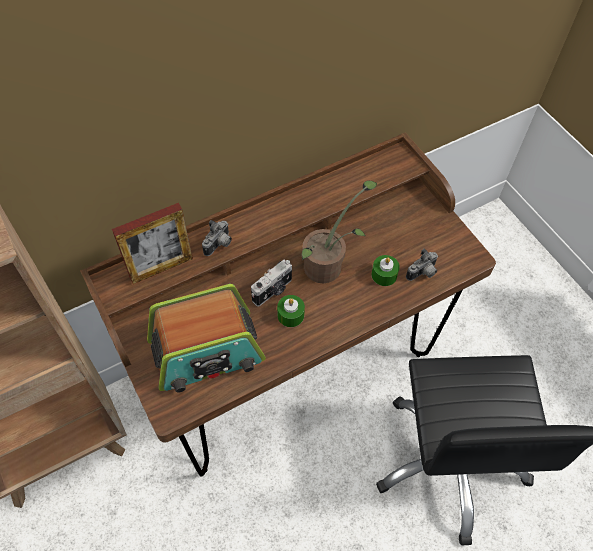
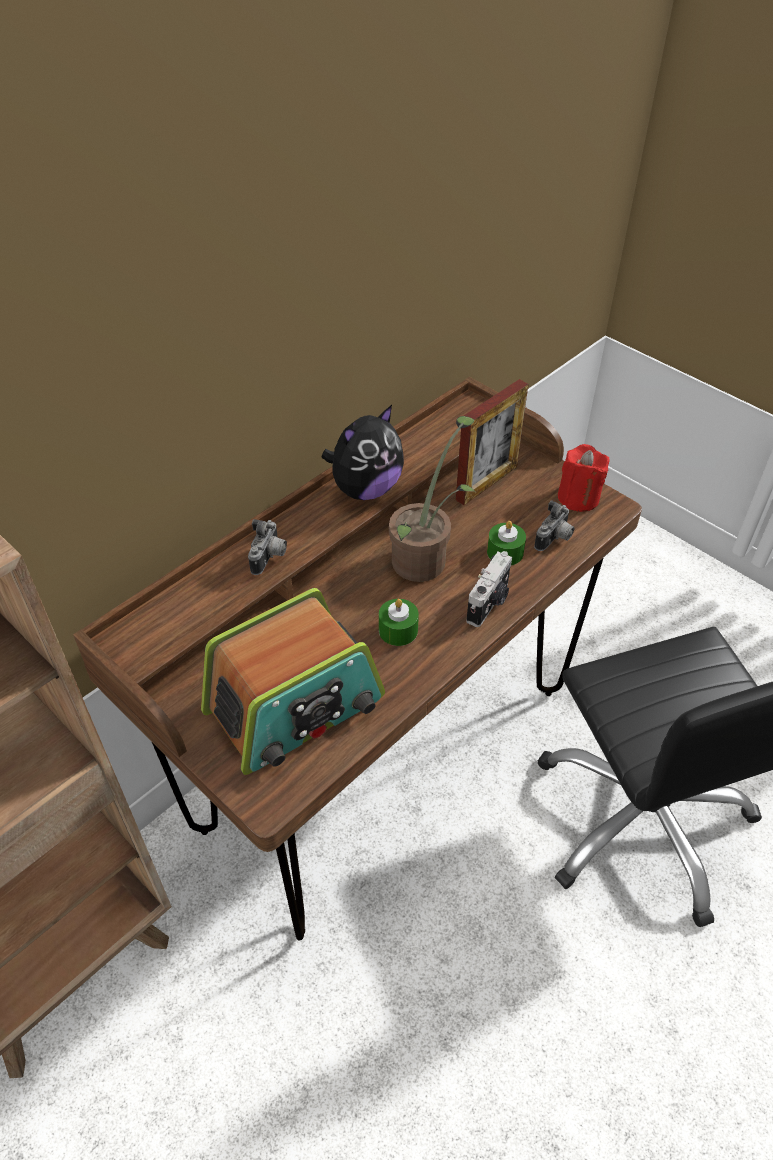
camera: 15 degrees left, 10 degrees down
(161, 268) = (195, 605): picture frame -> picture frame (486, 483)
(273, 291) = (362, 606): camera -> camera (489, 603)
(300, 206) = (365, 488): none -> plush toy
(452, 244) = (578, 498): none -> red candle

